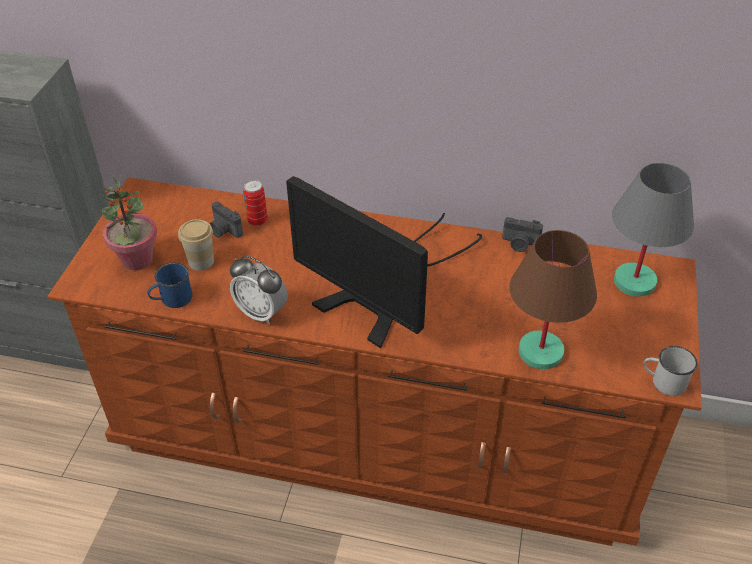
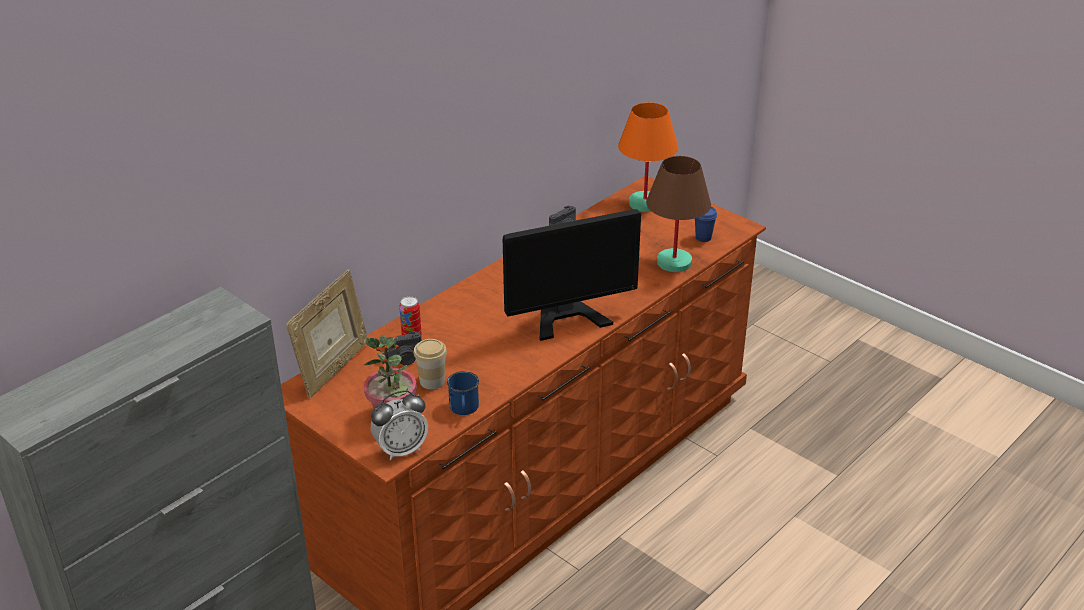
camera: 60 degrees left, 10 degrees down
(182, 198) = (333, 369): none -> picture frame
(261, 312) = (524, 367): alarm clock -> alarm clock (401, 450)
(615, 358) = (703, 238): none -> blue cup
(635, 282) = (645, 203): grey table lamp -> orange table lamp
(663, 381) = (736, 229): white mug -> none

